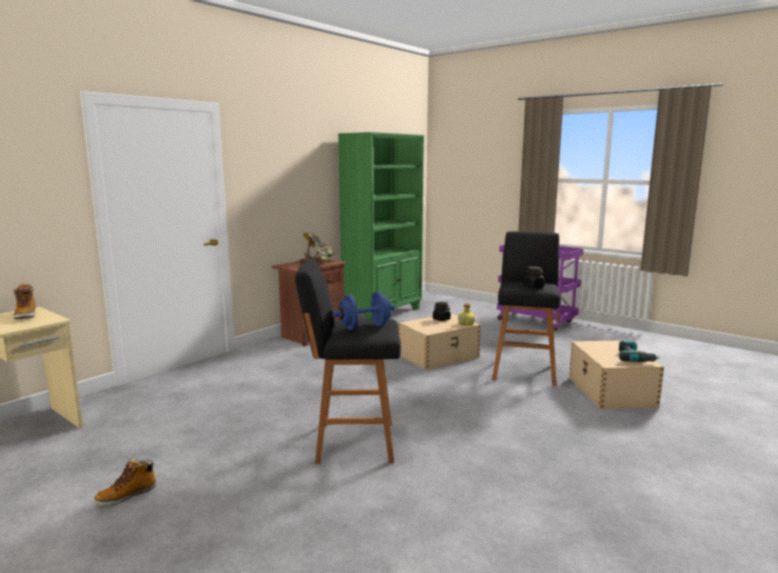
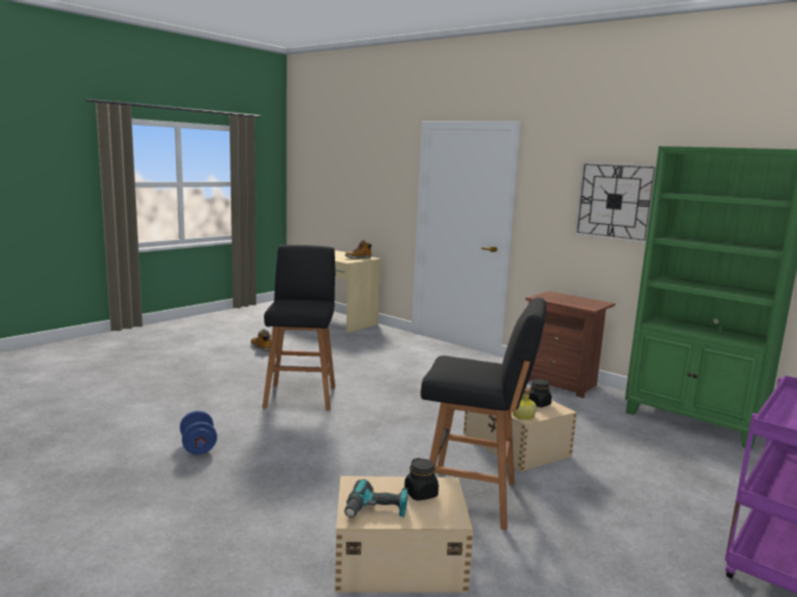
camera: 90 degrees right, 0 degrees up
(304, 176) = (614, 201): none -> wall clock
(317, 261) = (584, 302): potted plant -> none
(364, 327) = (296, 303): blue dumbbell -> blue dumbbell (198, 447)
(533, 287) = (453, 367): black jar -> black jar (421, 494)

